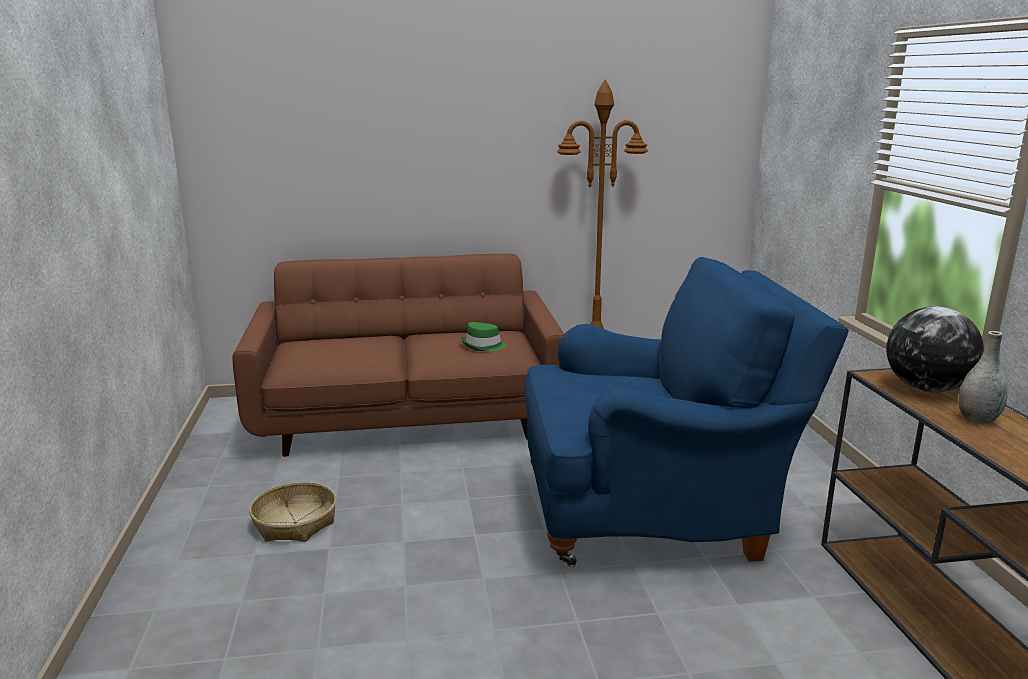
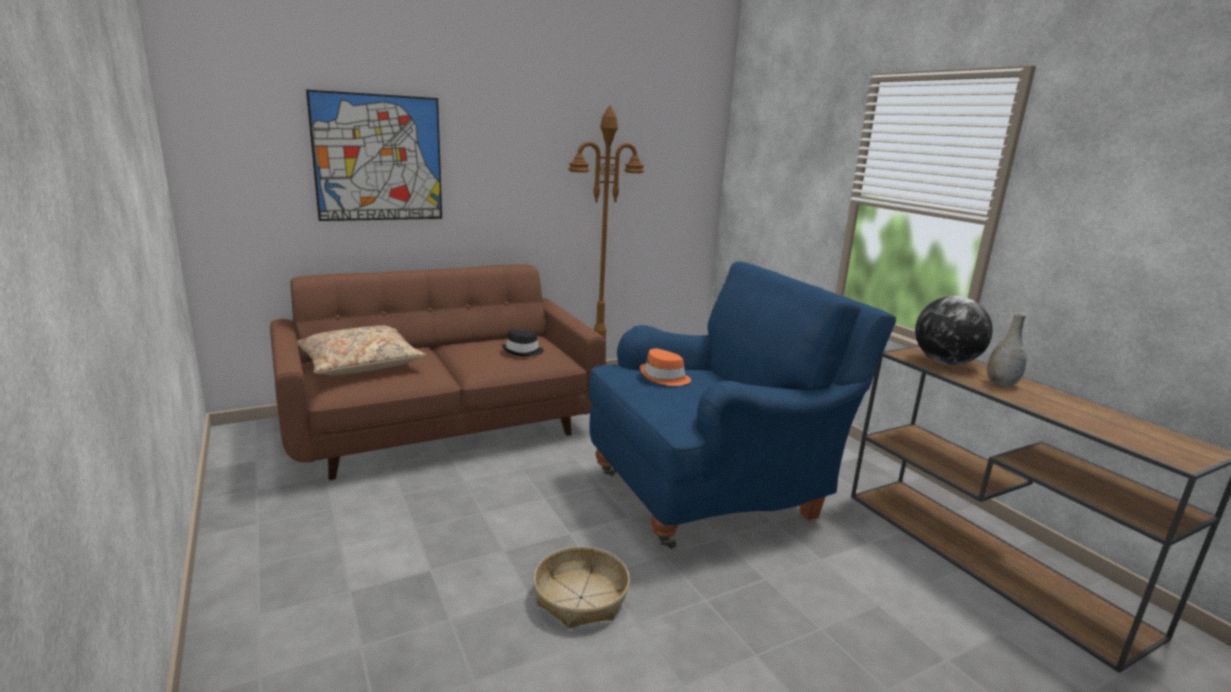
camera: 20 degrees left, 0 degrees up
(295, 522) = (379, 549): basket -> basket (580, 597)
(322, 348) = (360, 364): none -> beige pillow
(360, 146) = (378, 158): none -> picture
(483, 346) = (523, 351): green hat -> black hat
(592, 382) = (664, 378): none -> orange hat

